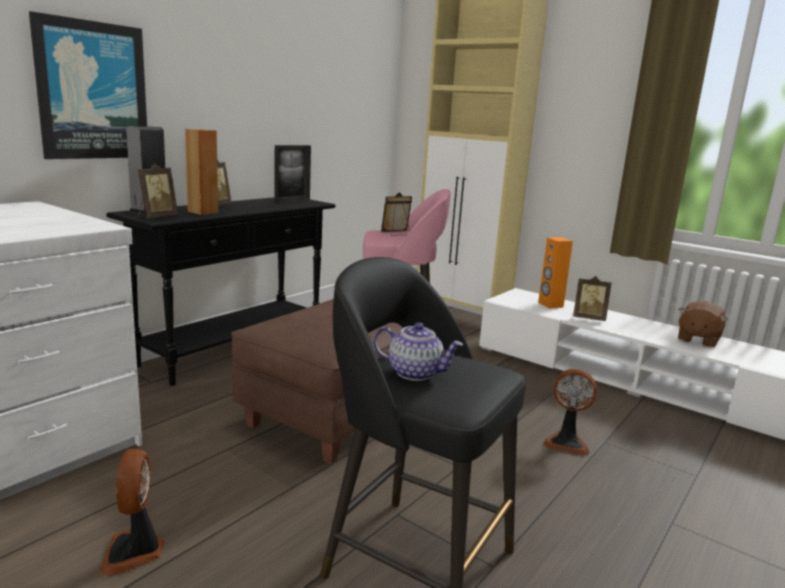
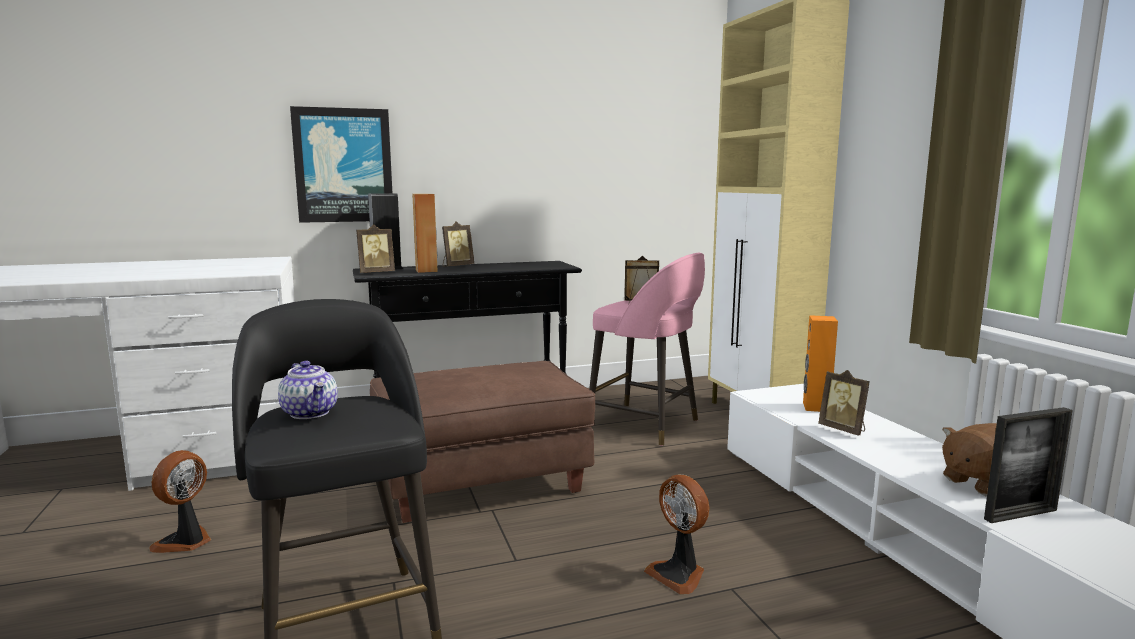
camera: 35 degrees right, 5 degrees down
(292, 201) = (543, 264): picture frame -> picture frame (1020, 515)

